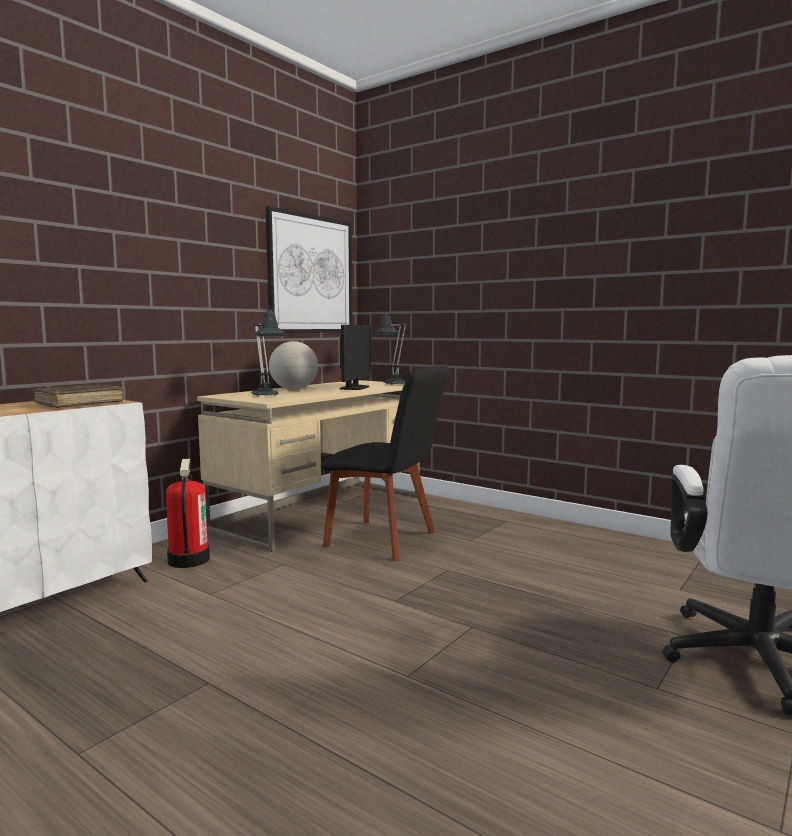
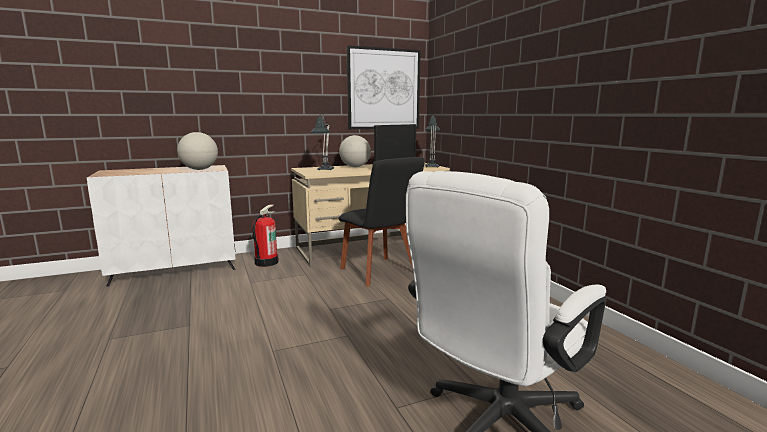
camera: 30 degrees right, 5 degrees up
(79, 404) = (199, 169): brown book -> globe

